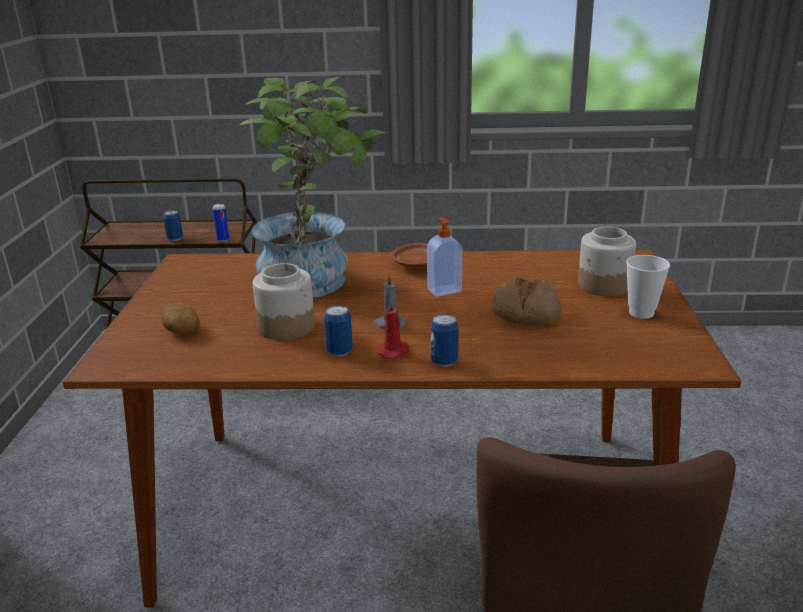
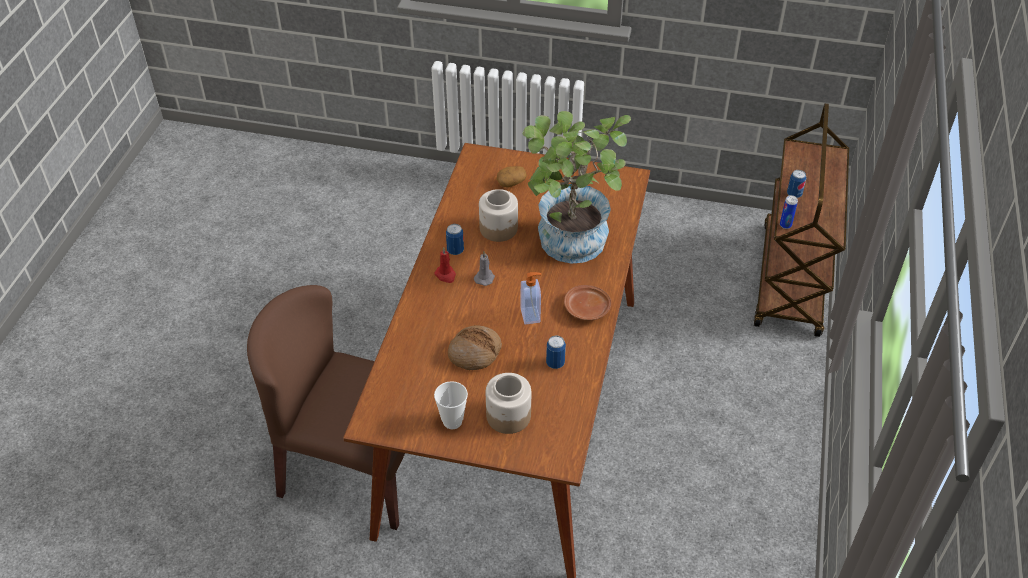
camera: 100 degrees right, 20 degrees up
(444, 362) = (424, 296): can -> can (555, 363)

